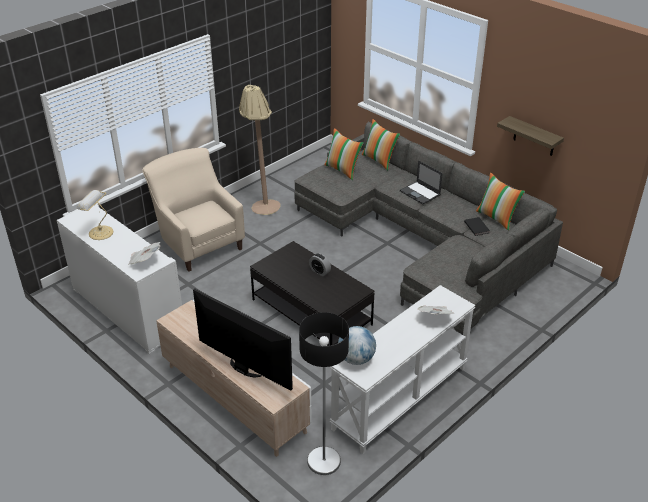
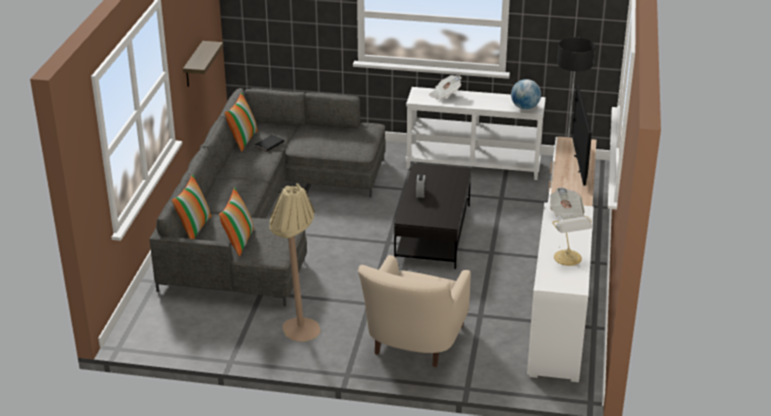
camera: 125 degrees left, 5 degrees down
(420, 193) = (239, 185): laptop -> none

